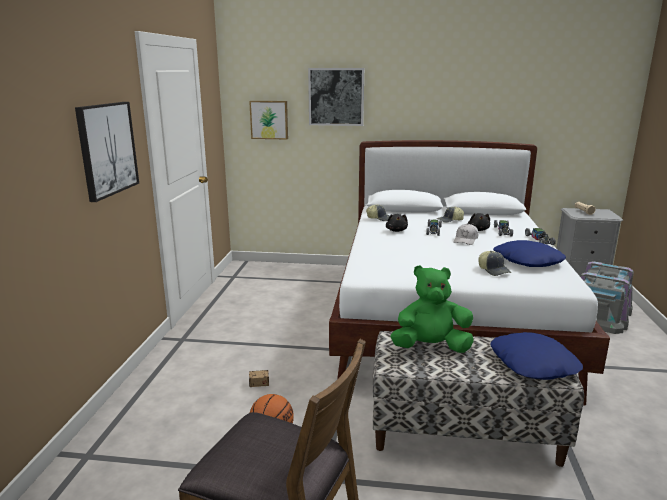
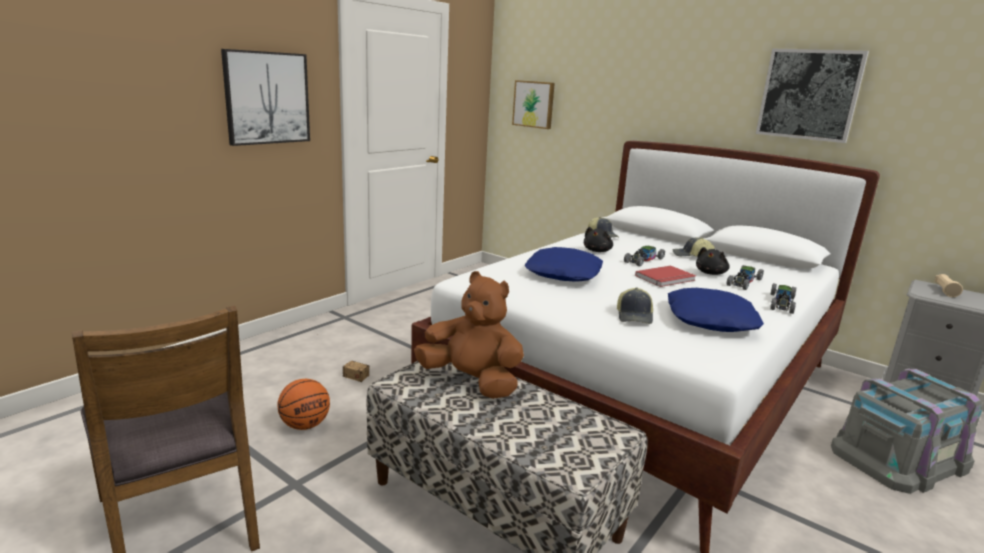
camera: 30 degrees right, 0 degrees up
(336, 97) = (608, 81): picture -> picture (809, 95)
(431, 347) = (471, 382): green plush toy -> brown plush toy
(465, 240) = (666, 278): white cap -> red book
(533, 363) = (566, 443): blue pillow -> blue pillow (564, 273)

